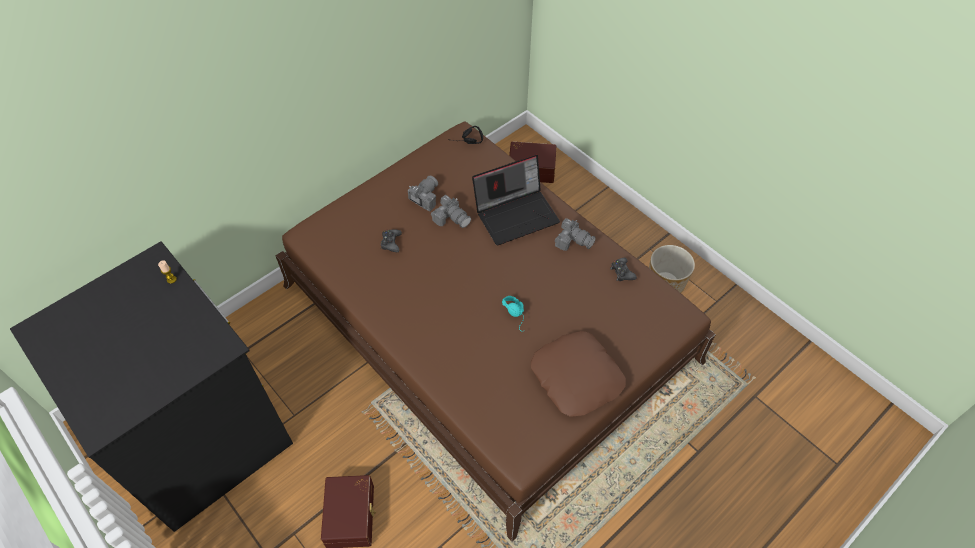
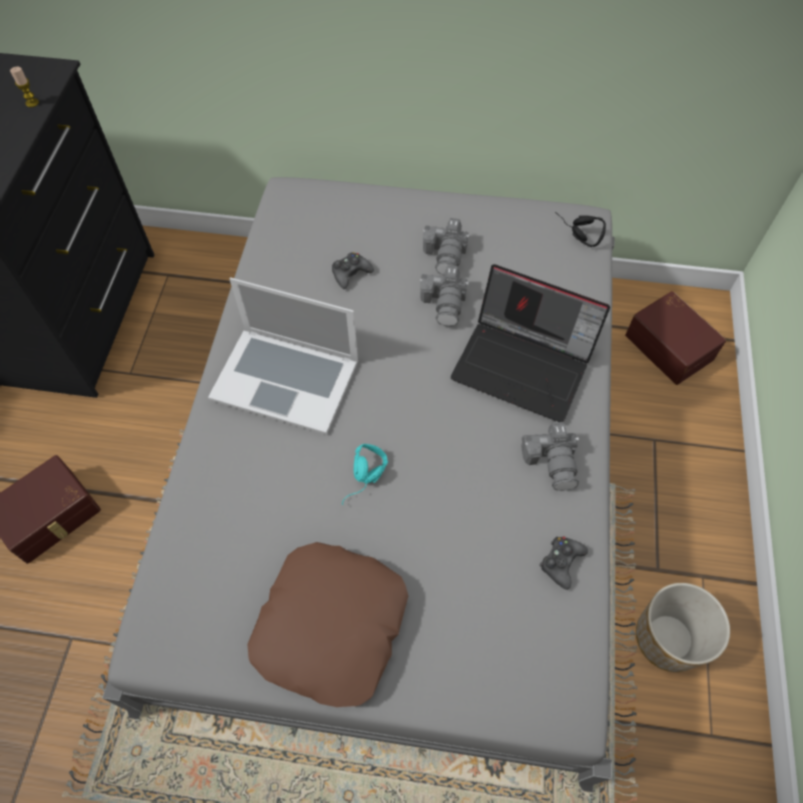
camera: 50 degrees right, 5 degrees up
(424, 197) = (446, 255): camera -> camera turned 105 degrees clockwise
(427, 310) = (285, 378): none -> laptop
(487, 323) = (401, 467): brown bed -> grey bed

